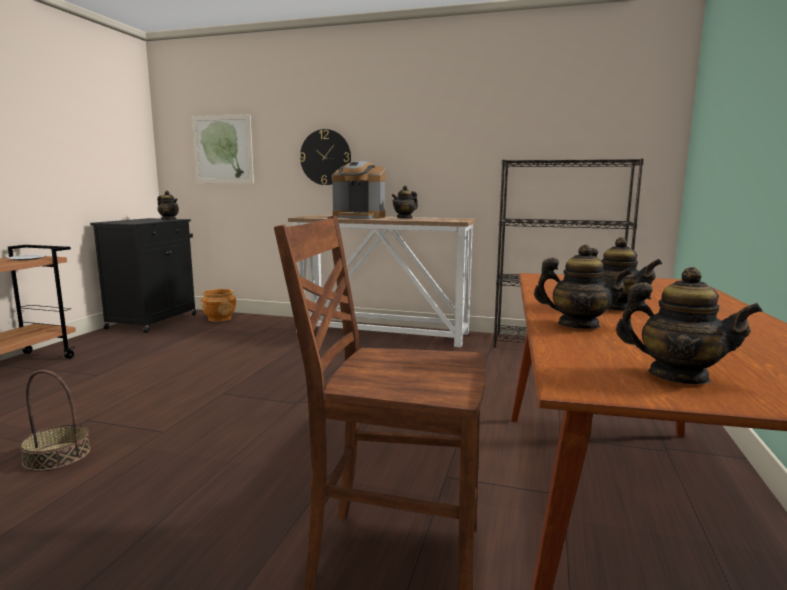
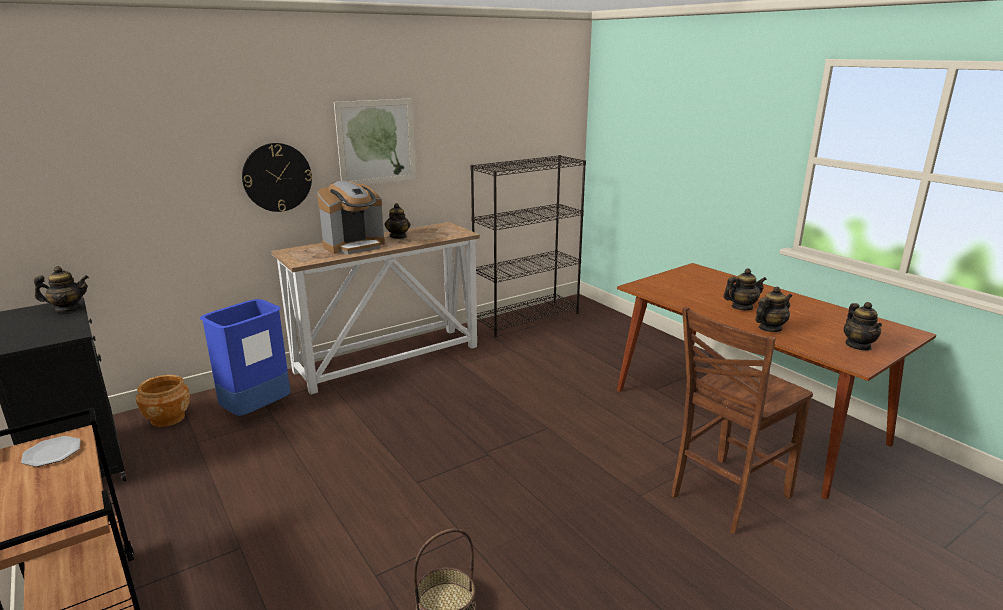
camera: 50 degrees left, 10 degrees up
(223, 149) = (106, 182): picture -> picture (376, 142)
(256, 329) = (257, 411): none -> blue trash can
(677, 376) = (858, 346): teapot -> teapot turned 105 degrees clockwise

